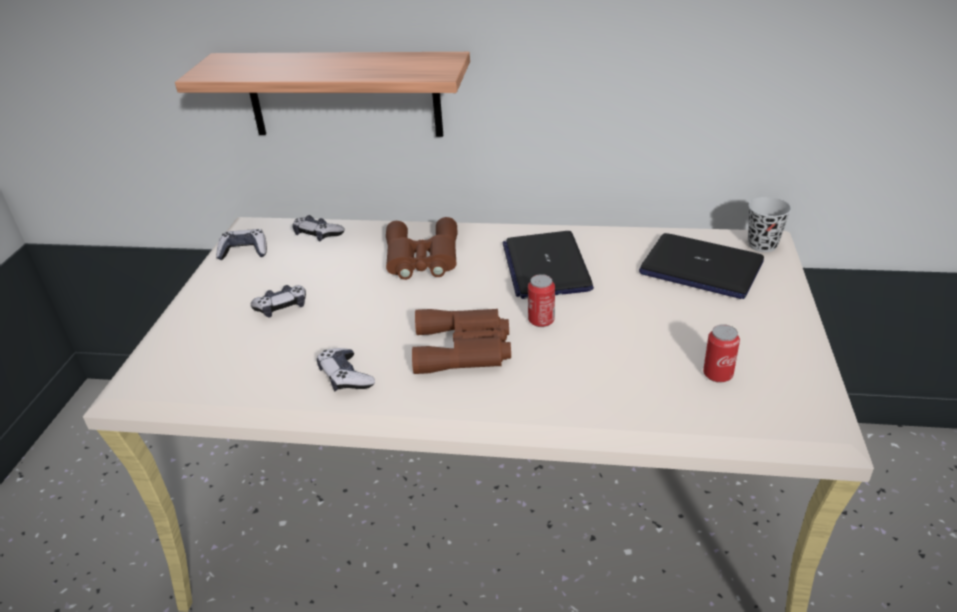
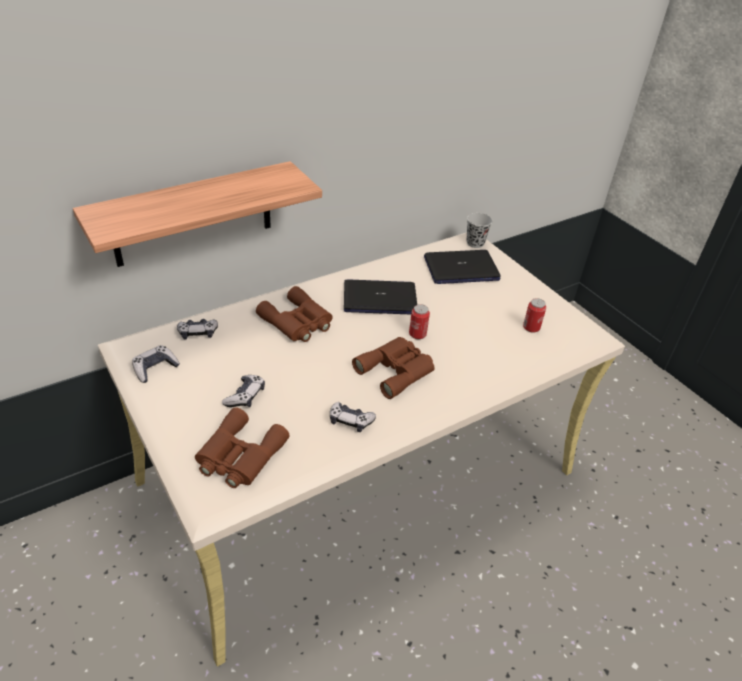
camera: 45 degrees left, 5 degrees up
(204, 358) = (239, 456): none -> brown binoculars
(546, 266) = (380, 298): laptop -> laptop turned 135 degrees clockwise

